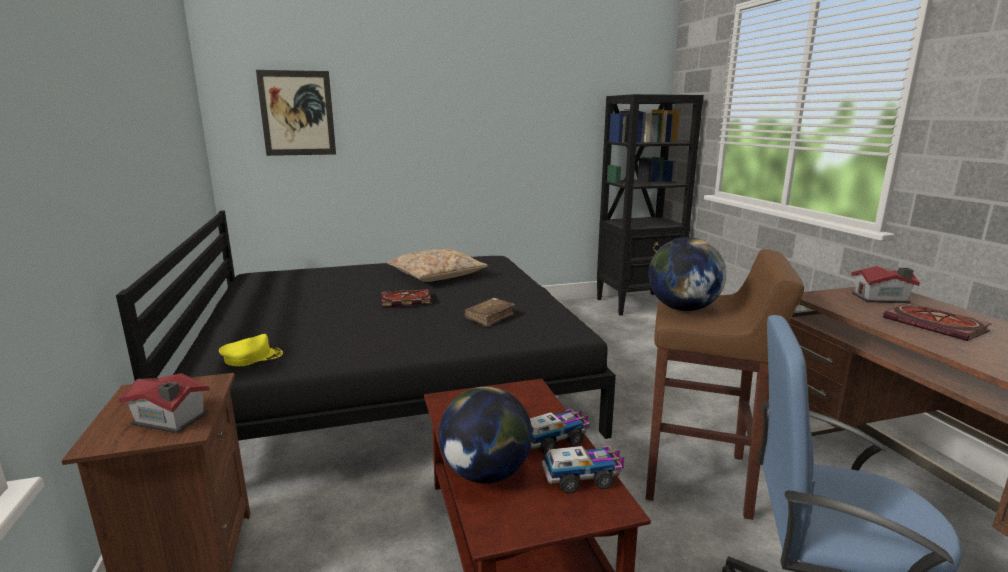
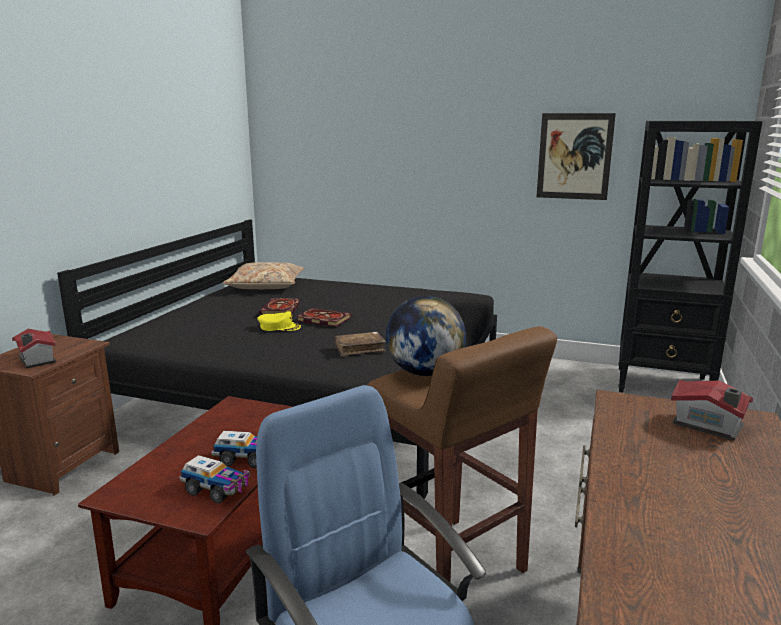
camera: 35 degrees right, 0 degrees up
(252, 357) = (160, 337): yellow cap -> yellow cap (279, 327)
(297, 113) = (318, 138): picture -> picture (574, 156)
(436, 275) = (389, 303): beige pillow -> beige pillow (265, 286)
(486, 473) = (168, 461): globe -> none
(937, 325) = (690, 471): book -> book (281, 309)

